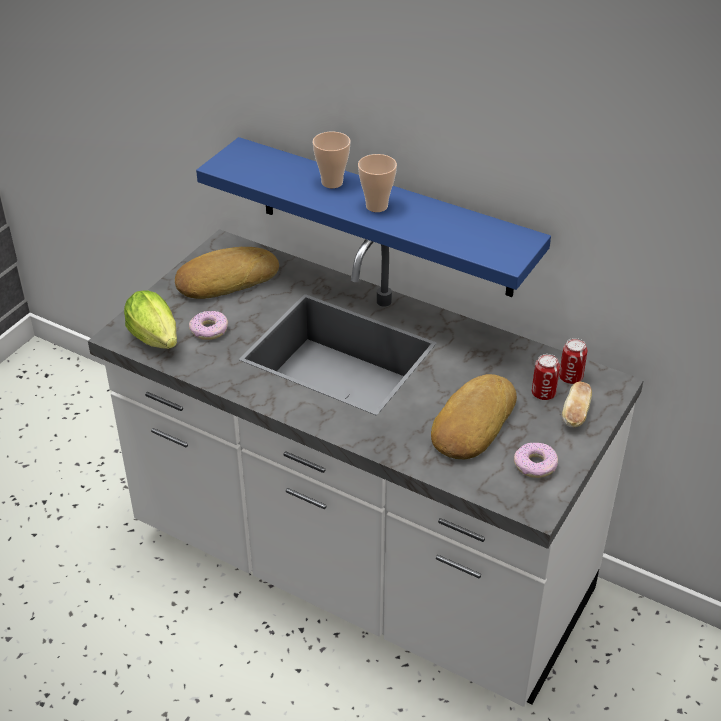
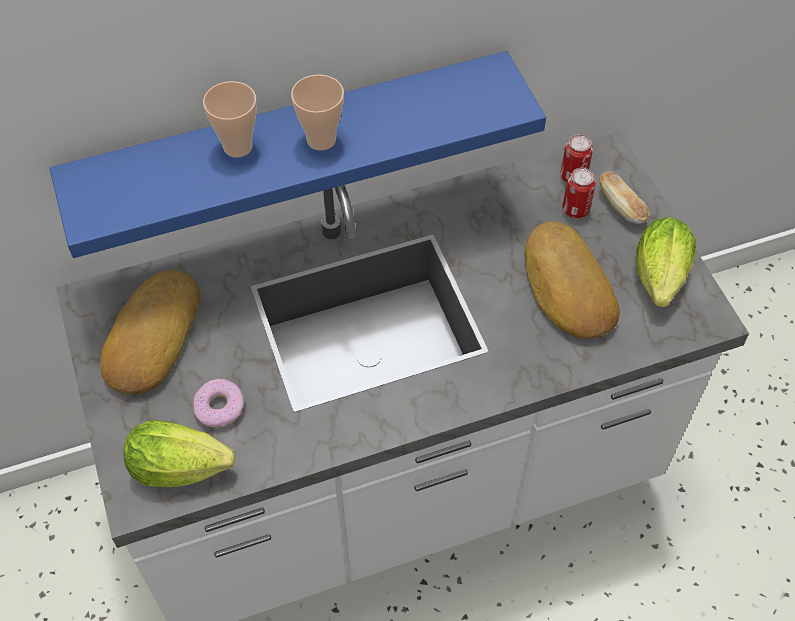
camera: 50 degrees left, 15 degrees up
(535, 465) = (659, 281): donut -> lettuce

